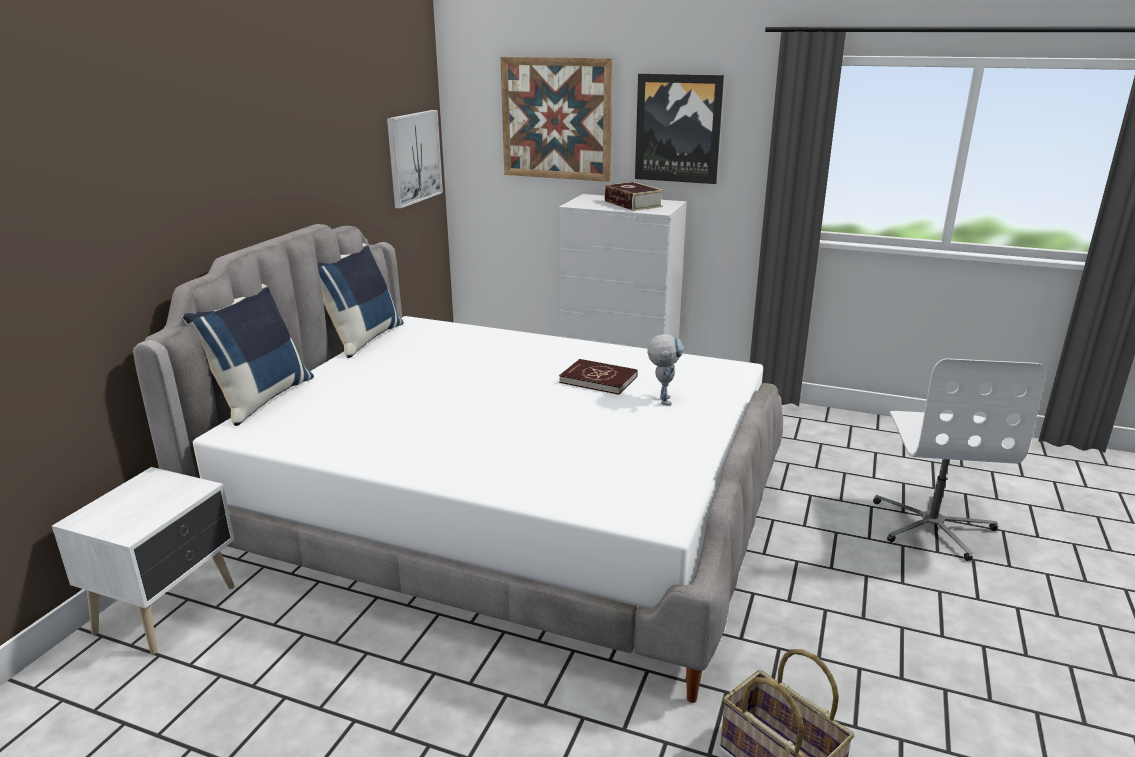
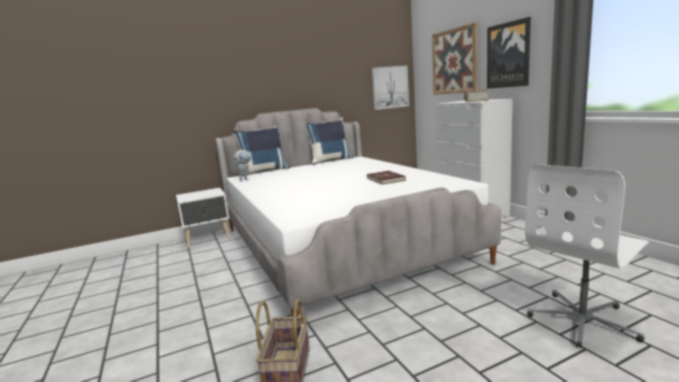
camera: 45 degrees right, 10 degrees down
(662, 398) = (398, 188): toy robot -> toy robot (245, 180)

